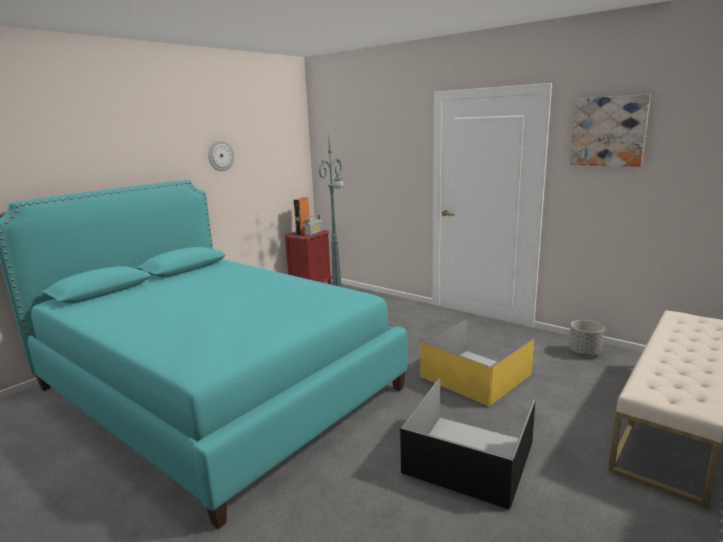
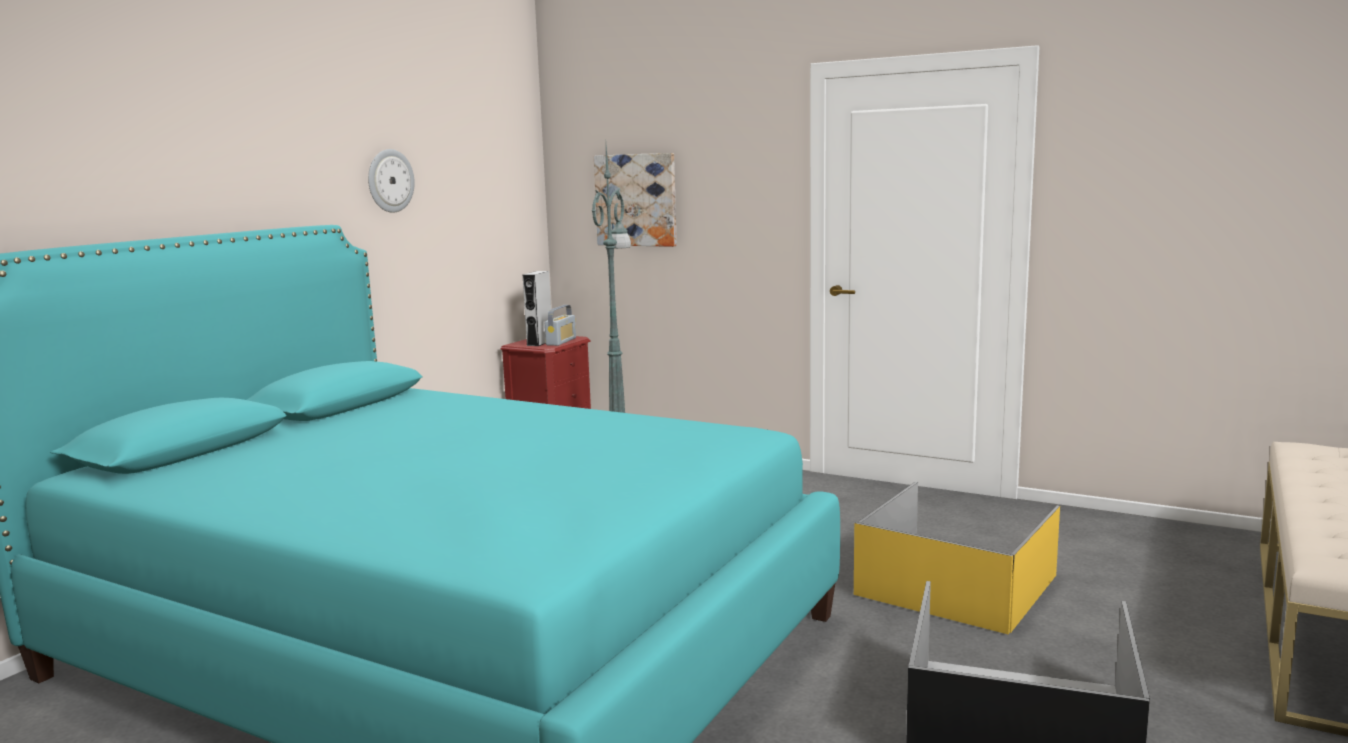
camera: 10 degrees left, 5 degrees down
(303, 233) = (540, 342): orange speaker -> grey speaker
(584, 352) = (1128, 533): grey planter -> none
(608, 131) = (1147, 129): picture -> picture (636, 200)

